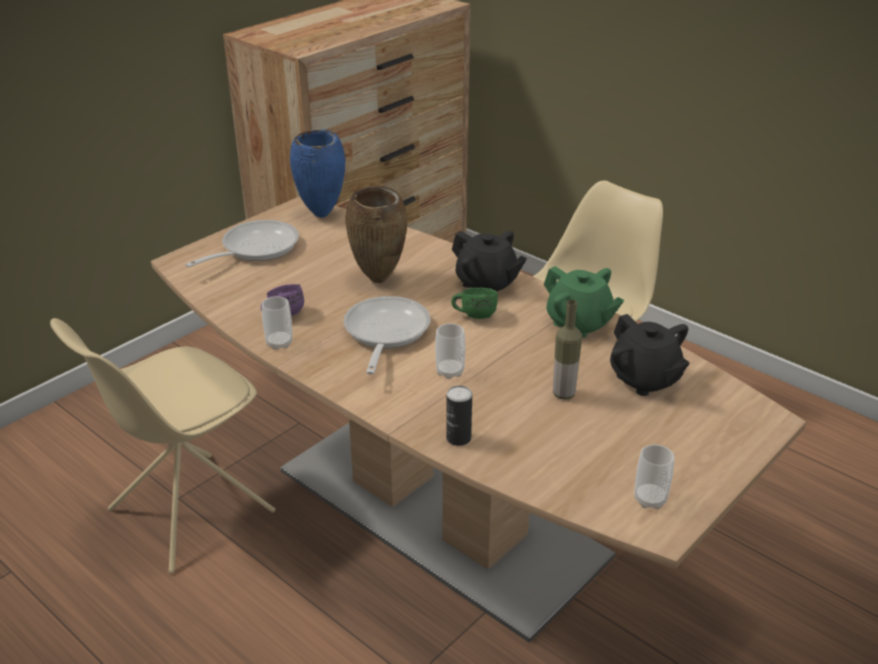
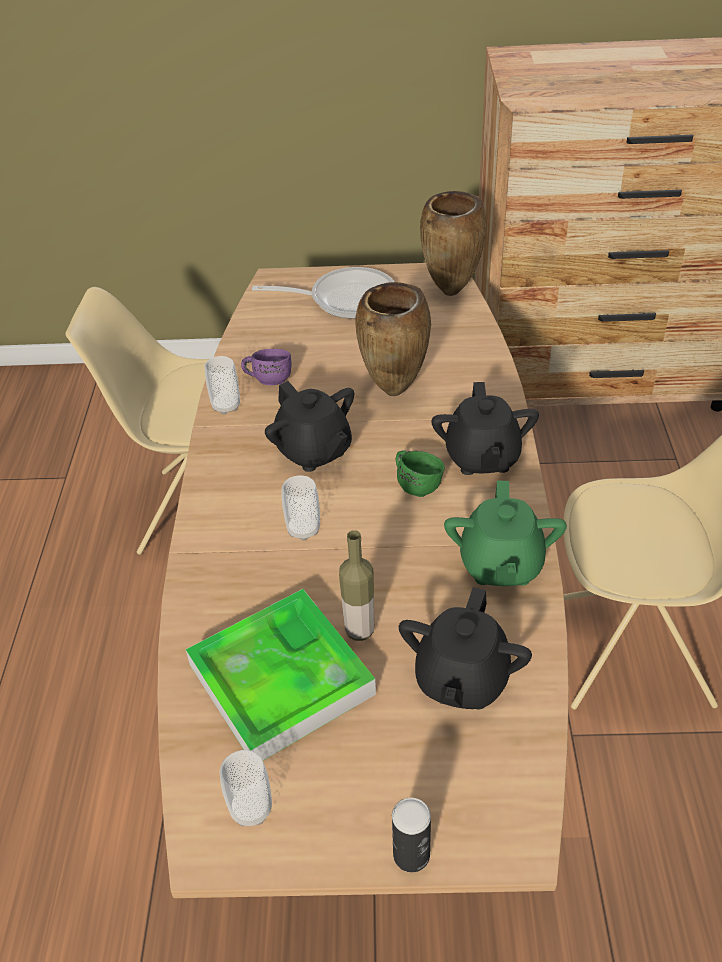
camera: 50 degrees right, 10 degrees up
(322, 215) = (451, 292): blue vase -> brown vase
(385, 333) = (314, 451): frying pan -> black teapot
(458, 438) = (208, 601): can -> can (411, 854)
(564, 441) = (281, 679): none -> tray

